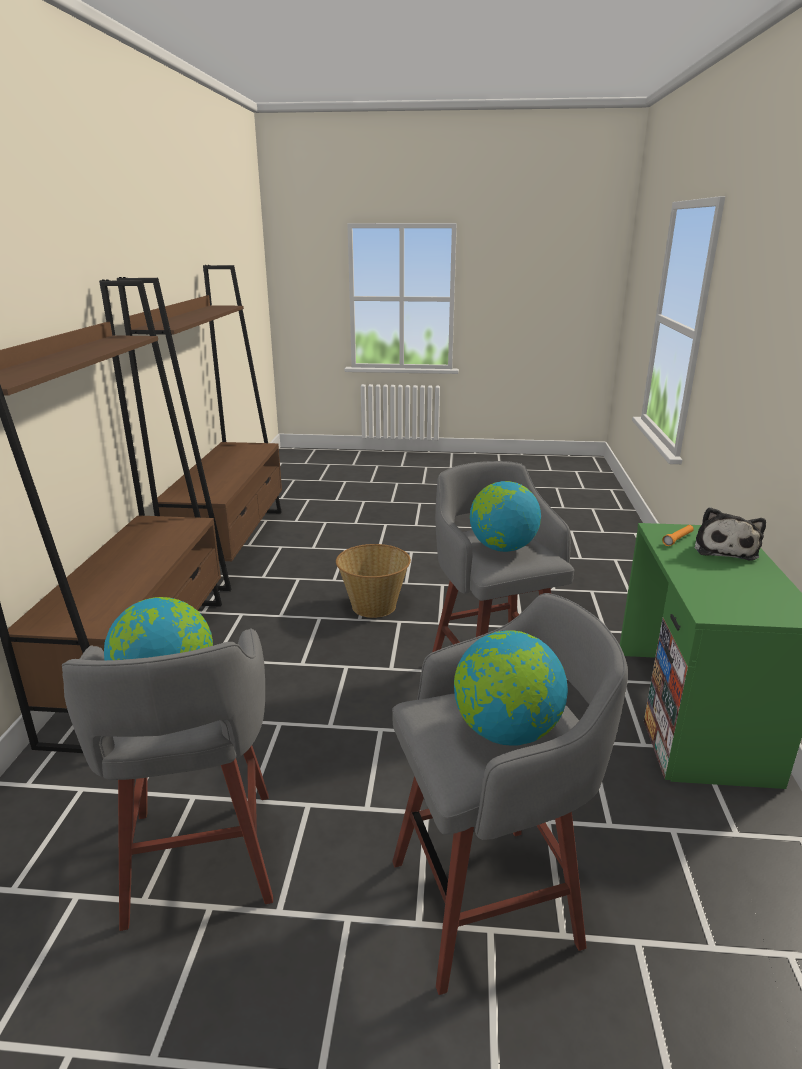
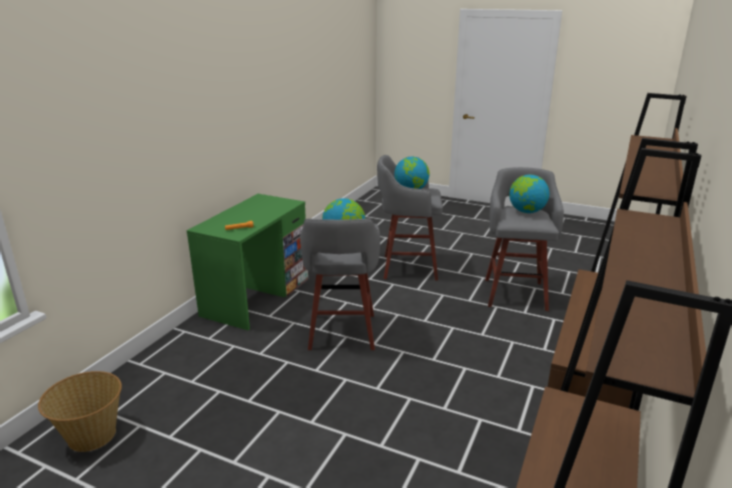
camera: 160 degrees left, 0 degrees up
(374, 605) = (390, 410): basket -> basket (91, 436)
(725, 549) = (227, 221): plush toy -> none

